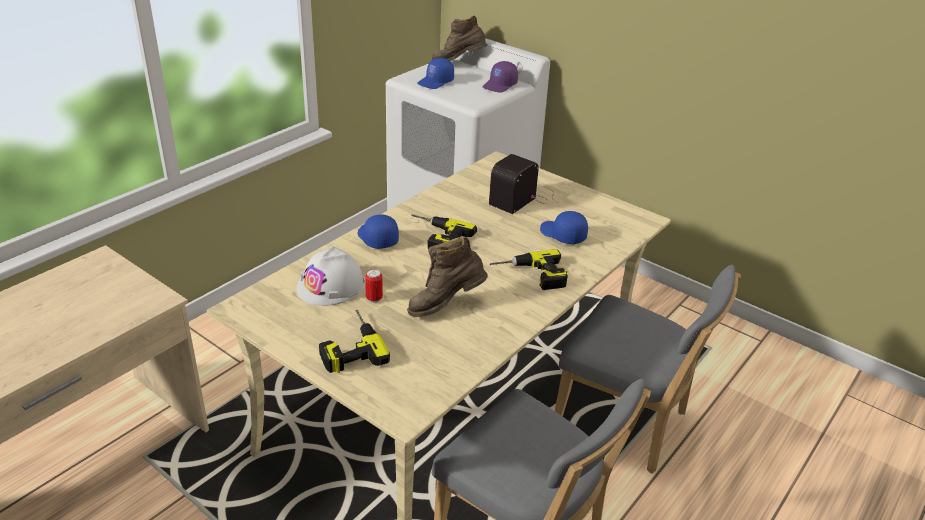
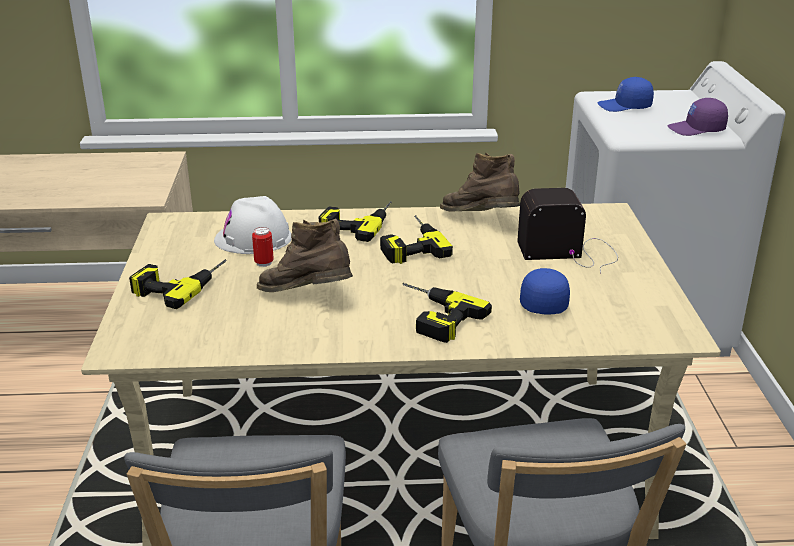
camera: 50 degrees right, 5 degrees down
(376, 238) = (357, 223): blue cap -> power drill
(458, 64) = (688, 99): brown boot -> brown boot (480, 220)

